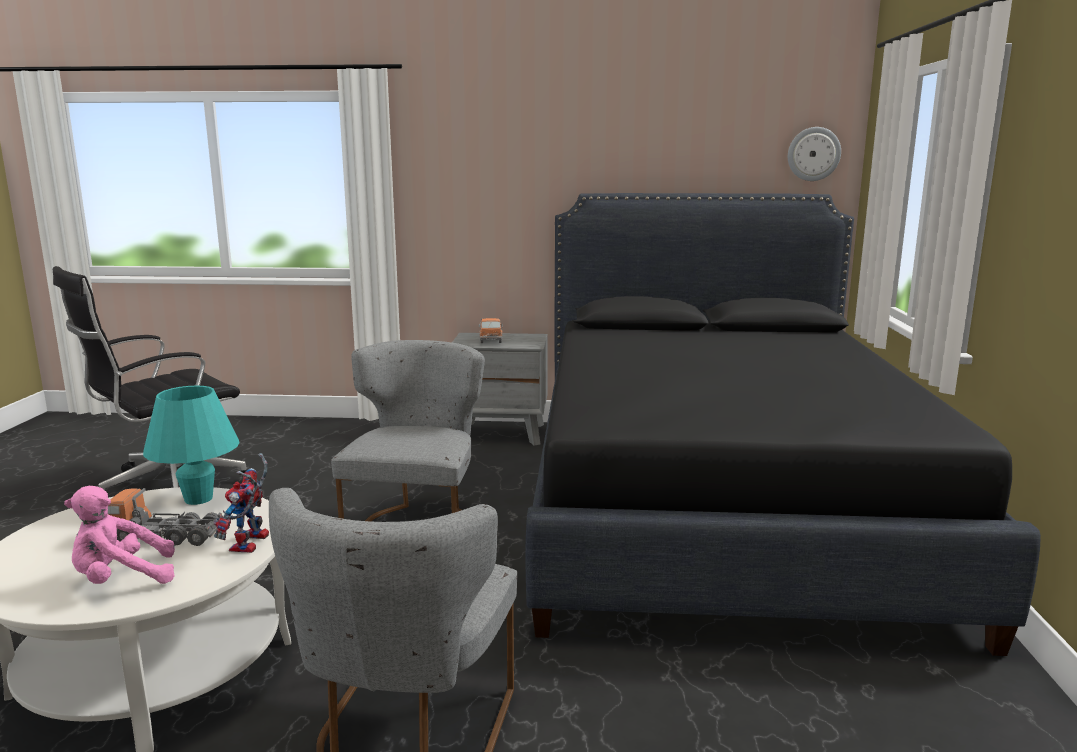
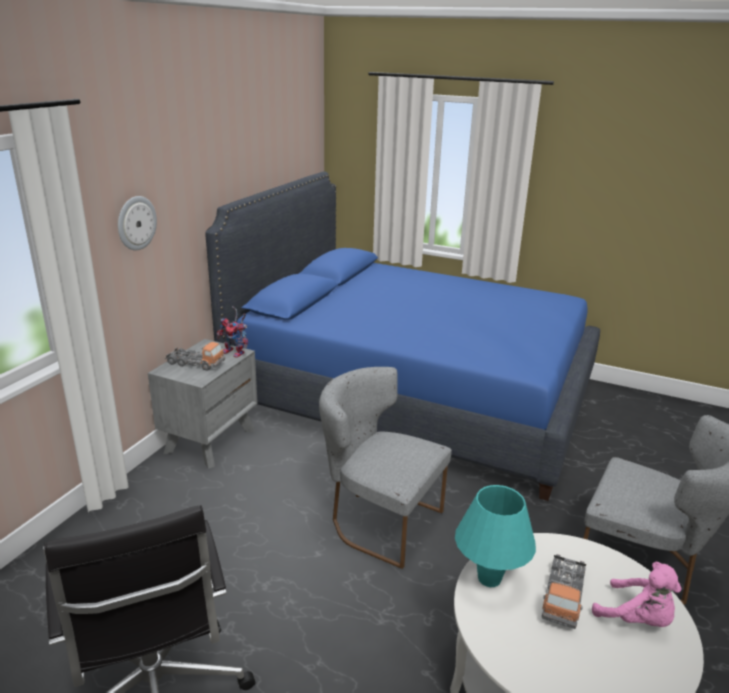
camera: 70 degrees left, 10 degrees up
(121, 579) = (637, 619): pink plush toy -> pink plush toy turned 45 degrees counterclockwise
(250, 545) = (584, 551): toy robot -> toy robot (236, 353)
(718, 506) = (413, 395): black bed -> blue bed
(813, 154) = (309, 143): wall clock -> wall clock (136, 223)

